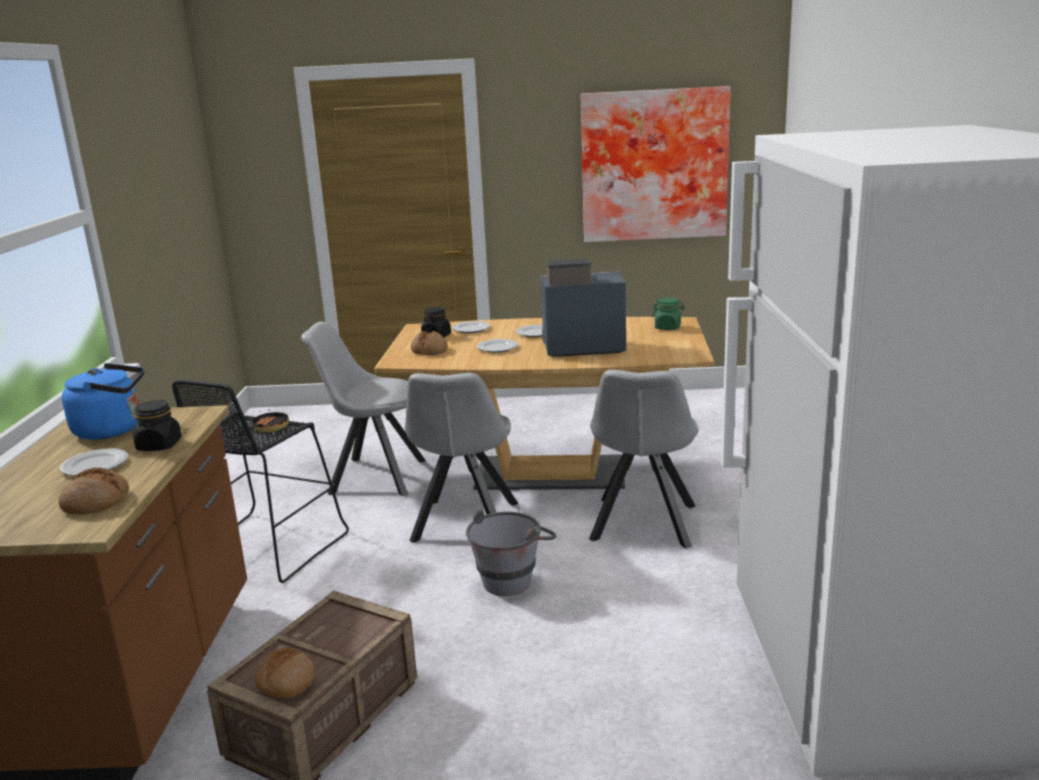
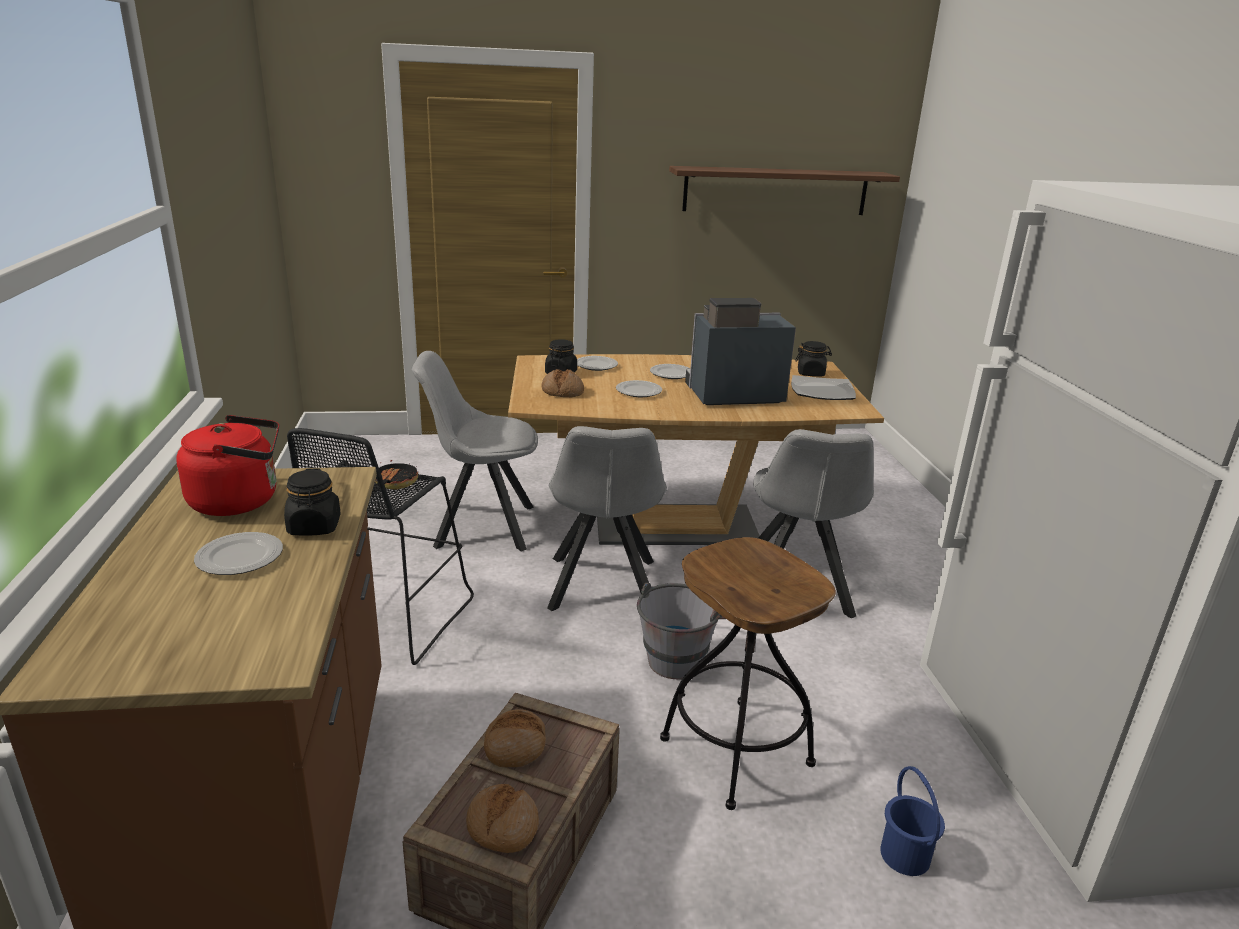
camera: 10 degrees left, 5 degrees up
(96, 502) = (267, 618): bread -> bread (515, 746)
(113, 430) = (240, 501): blue kettle -> red kettle
(536, 651) = (737, 751): none -> brown stool
(653, 165) = (775, 191): picture -> shelf
(657, 734) = (905, 855): none -> blue bucket
(668, 327) = (811, 373): green jar -> black jar
(668, 341) = (821, 391): none -> plate

